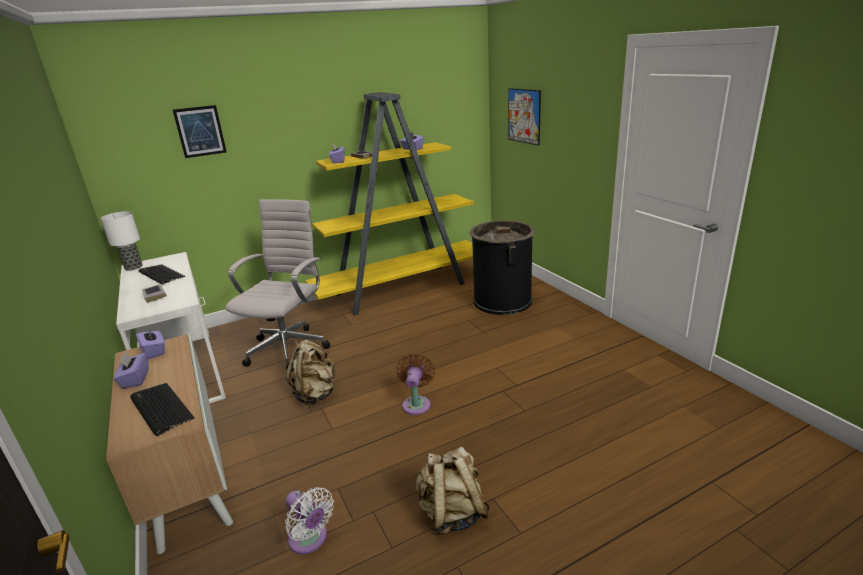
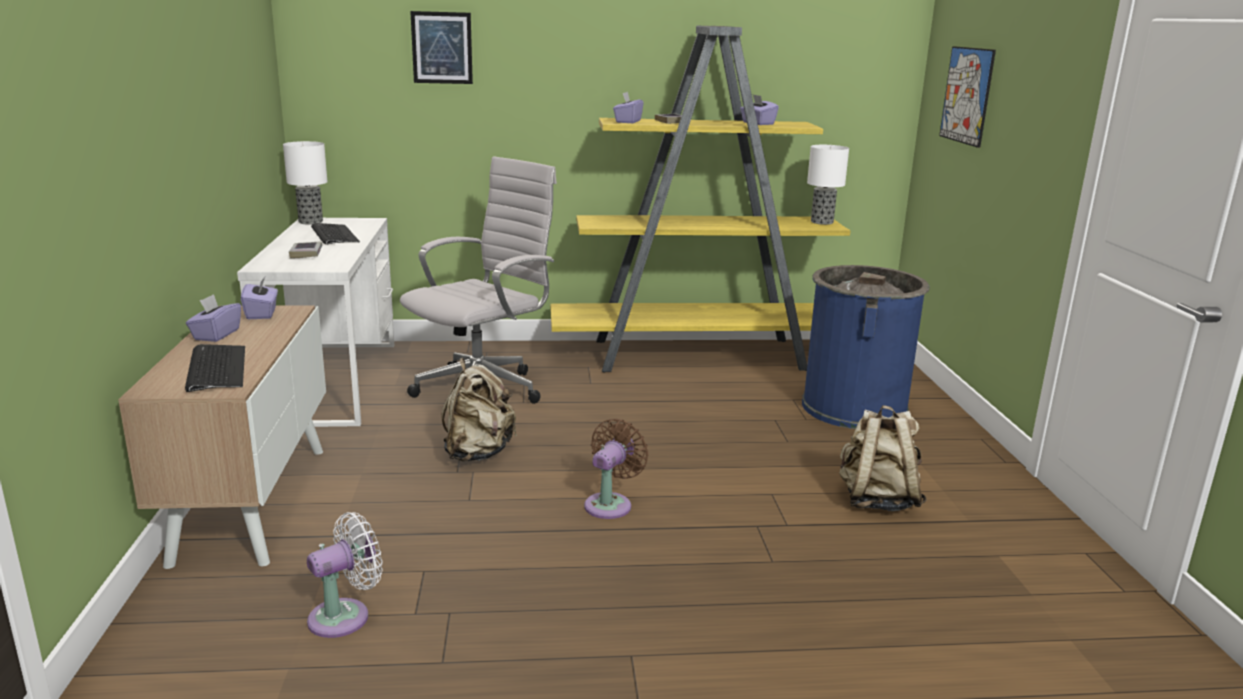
camera: 20 degrees right, 5 degrees down
(310, 540) = (345, 616): white fan -> white fan turned 105 degrees counterclockwise
(452, 513) = (556, 652): beige backpack -> beige backpack (876, 500)
(454, 198) = (821, 222): none -> table lamp
(502, 301) = (854, 407): black trash can -> blue trash can

